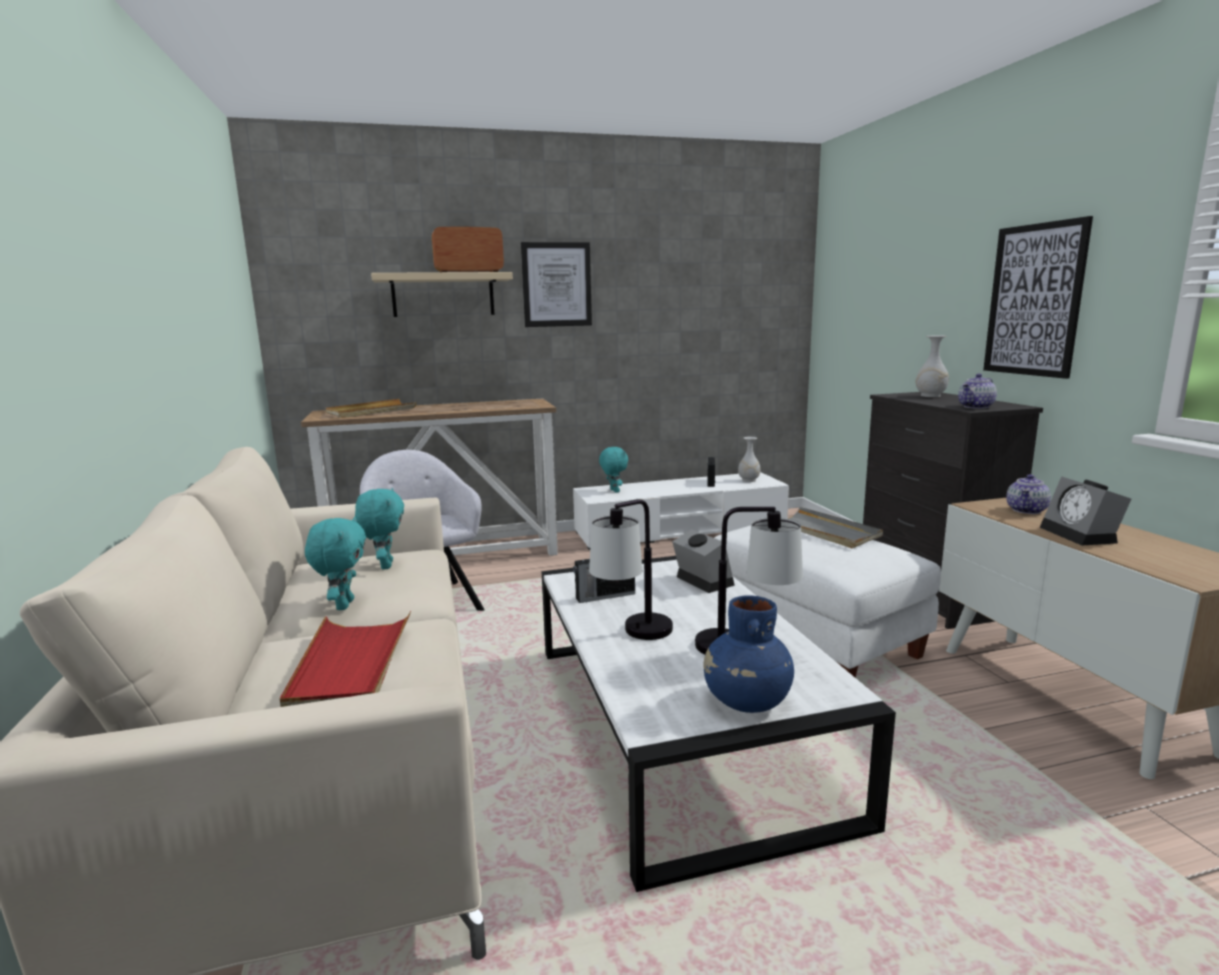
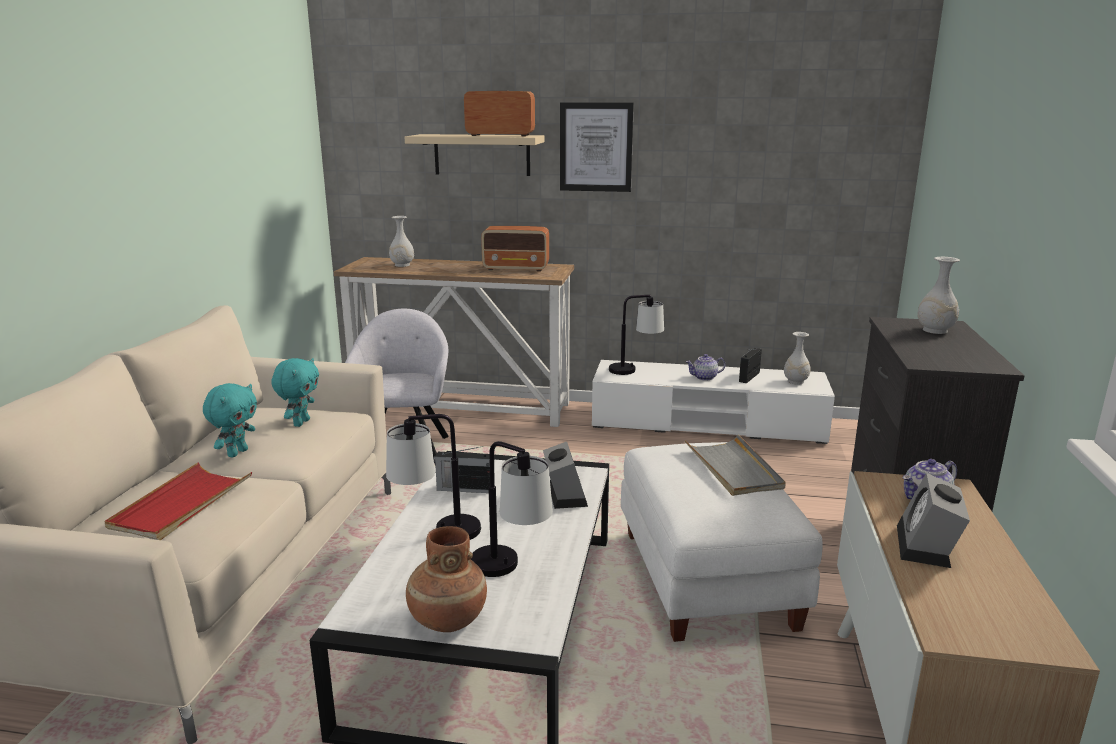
camera: 25 degrees right, 5 degrees up
(371, 411) = (402, 265): beige tray -> white vase
(496, 404) = (517, 268): none -> radio
(613, 491) = (635, 370): turquoise plush toy -> table lamp
(746, 702) = (447, 619): blue vase -> brown vase
(976, 407) = (939, 360): teapot -> teapot (704, 377)
(1034, 300) = (1046, 235): picture -> none

